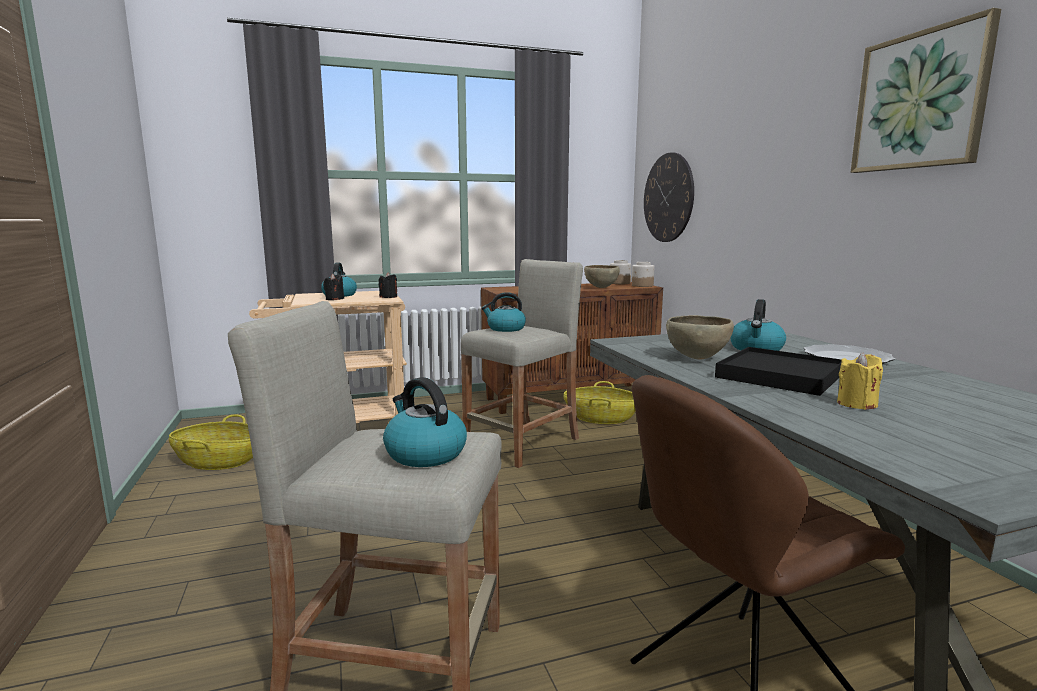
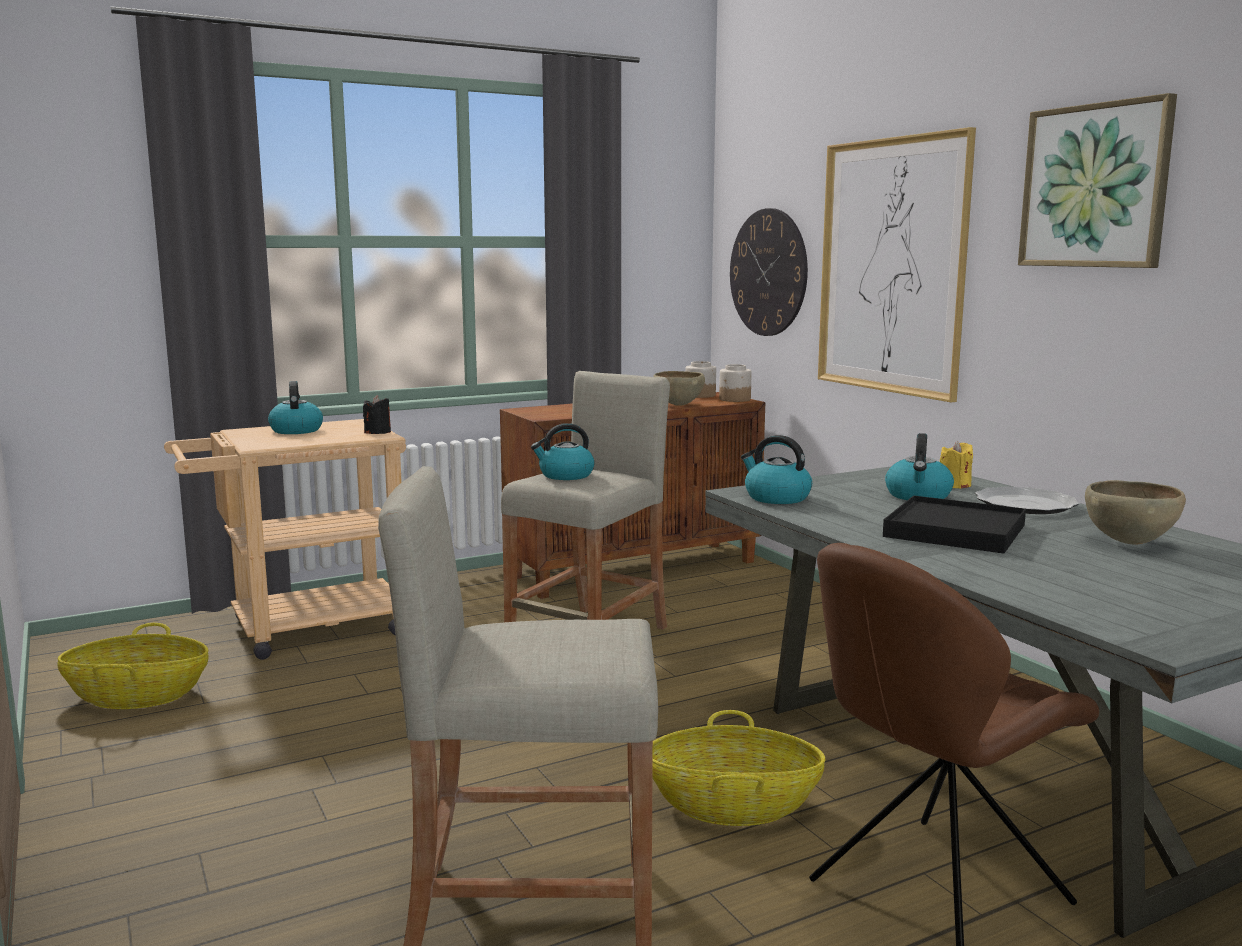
camera: 10 degrees left, 0 degrees up
(334, 299) = (297, 439): black candle -> none
(424, 453) = (583, 646): kettle -> kettle (776, 497)
(601, 418) = (689, 596): basket -> basket (732, 805)
(697, 358) = (852, 512): brown bowl -> brown bowl (1129, 542)
(752, 185) = (891, 266): none -> picture
(857, 404) = (1044, 561): yellow candle -> yellow candle (955, 485)

